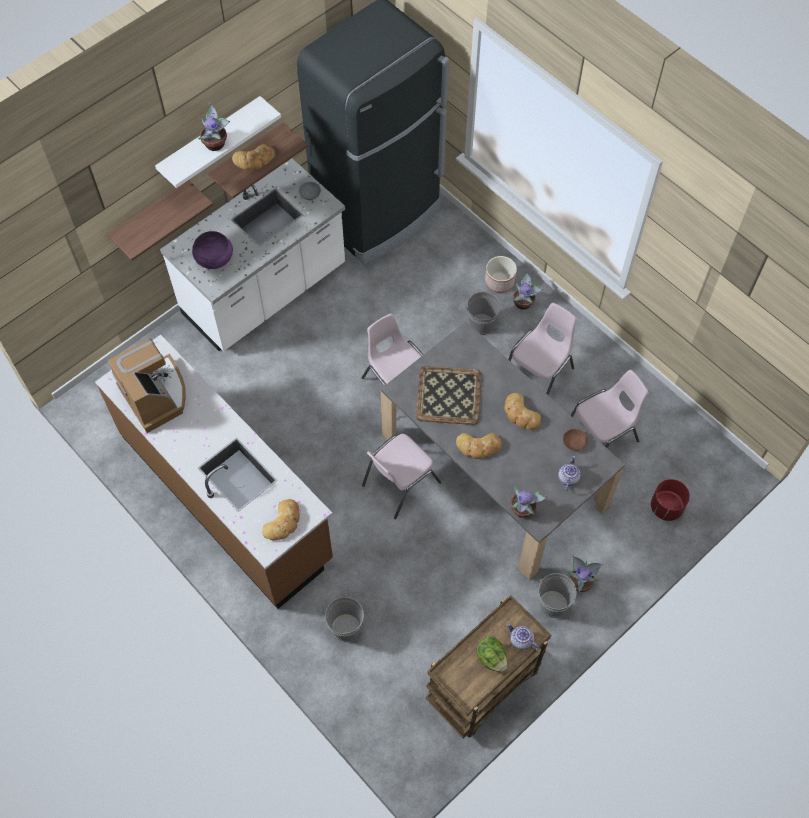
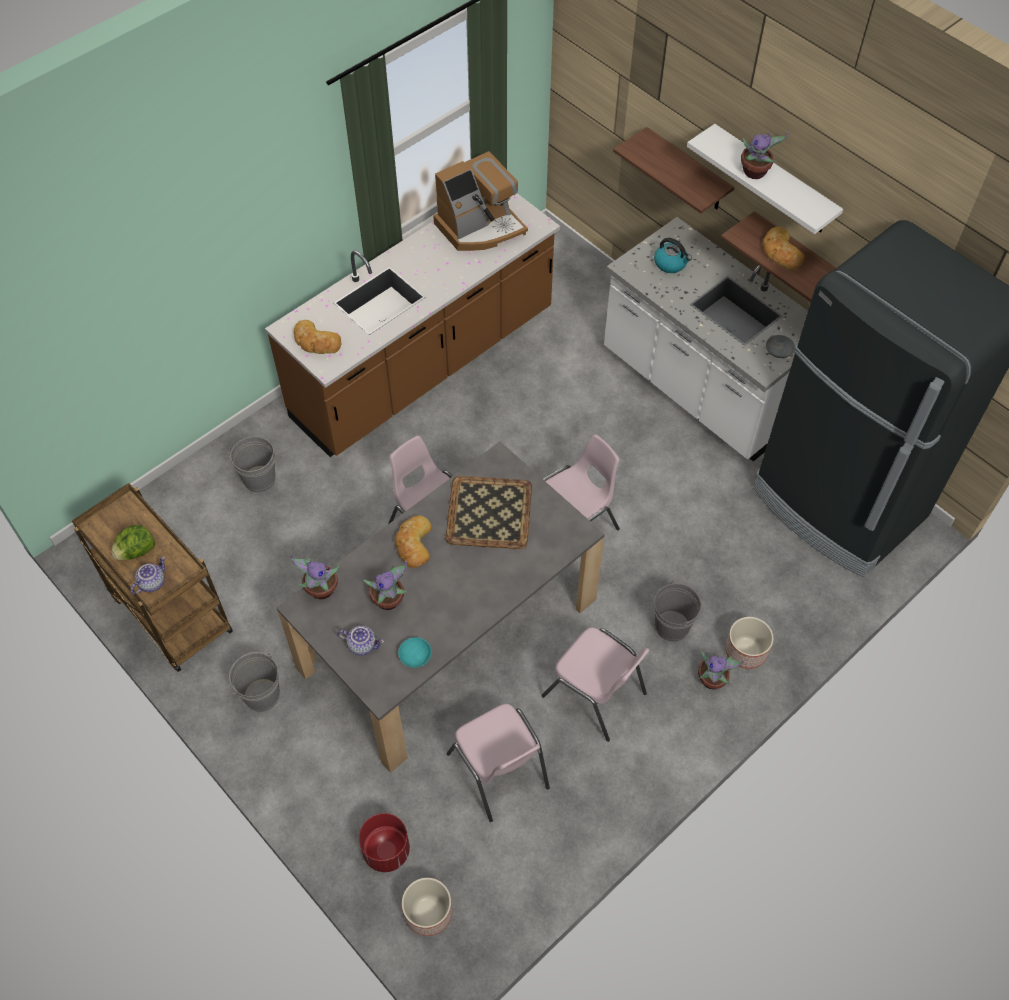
camera: 90 degrees right, 5 degrees down
(213, 256) = (671, 263): purple bowl -> kettle
(520, 414) = (459, 593): bread -> none
(574, 442) = (415, 656): brown bowl -> turquoise bowl
(580, 582) = (287, 729): potted plant -> potted plant (389, 601)
(705, 479) = (427, 912): none -> planter

